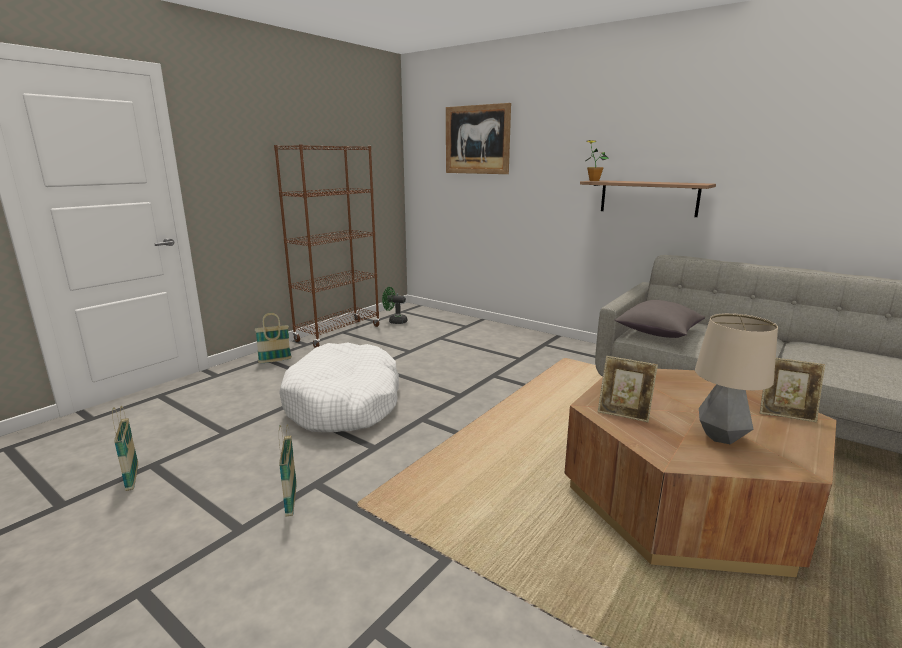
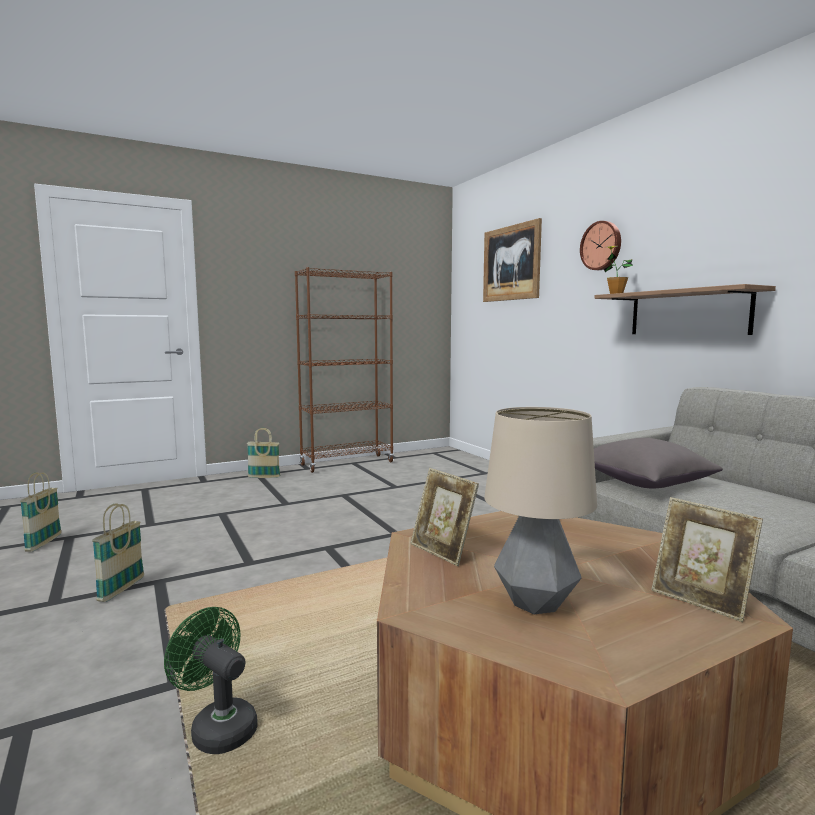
camera: 25 degrees right, 10 degrees down
(344, 403) = (274, 520): white dog bed -> none
(395, 321) = (414, 460): green fan -> green fan (218, 727)
(573, 136) = (601, 246): none -> wall clock

